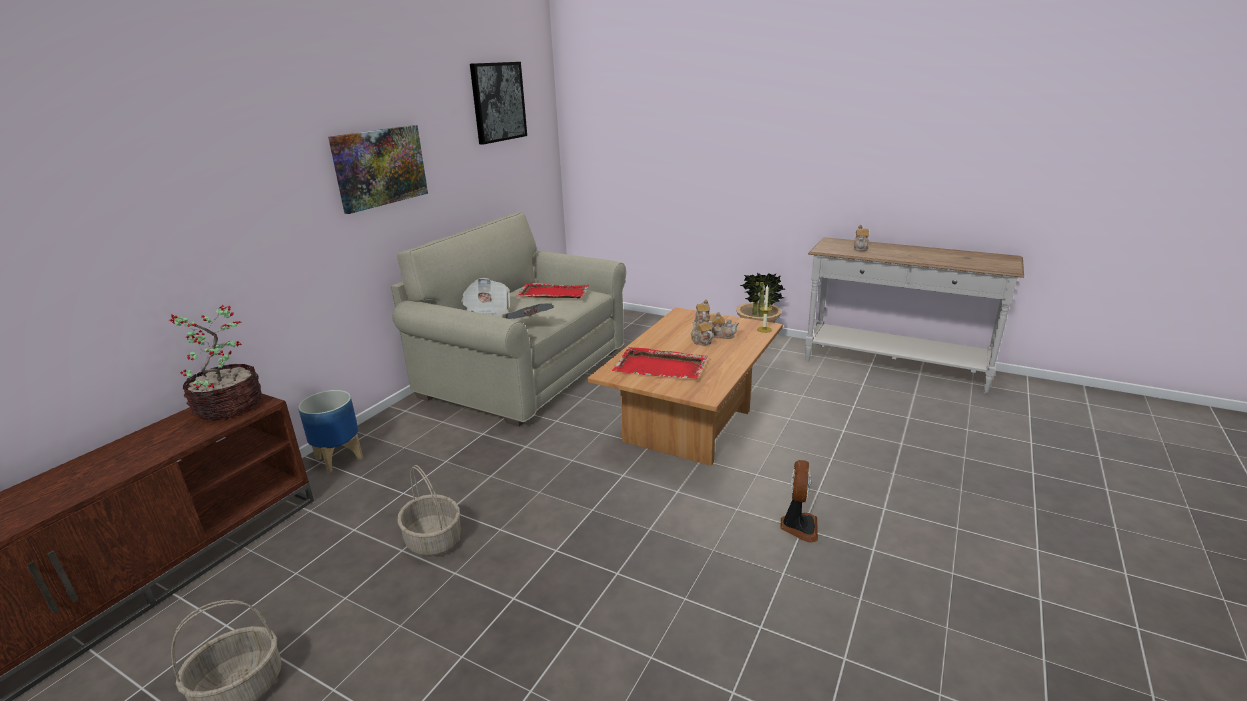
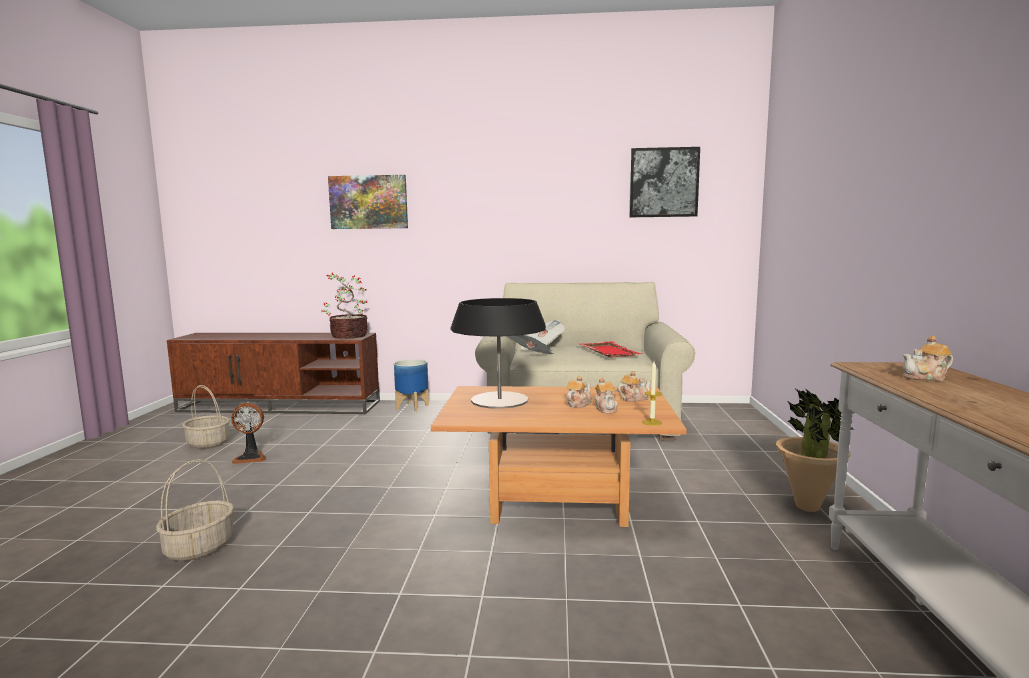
camera: 65 degrees right, 15 degrees down
(380, 167) = (515, 221): picture -> picture (368, 202)
(434, 540) = (335, 449): basket -> basket (199, 548)
(661, 367) = (499, 400): red tray -> table lamp
(798, 526) = (402, 590): fan -> fan (251, 458)

